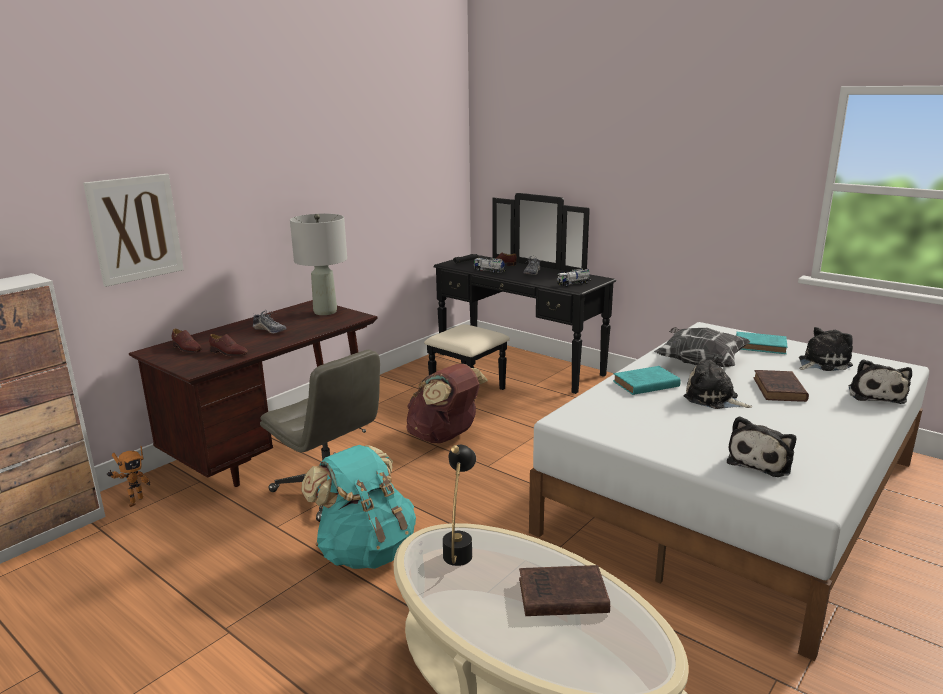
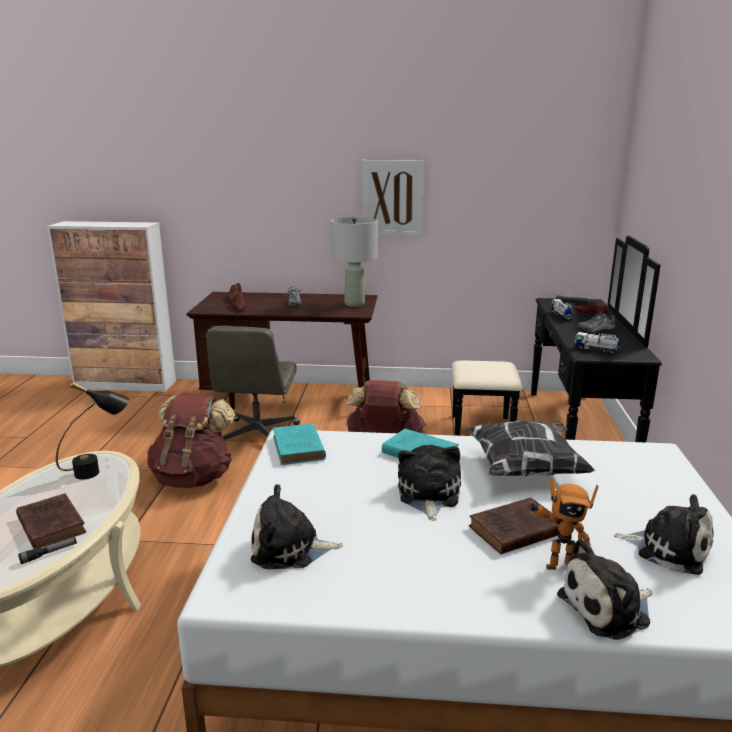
camera: 55 degrees right, 0 degrees up
(134, 501) = (186, 391): toy robot -> toy robot (556, 563)
(135, 228) = (231, 206): picture -> picture (392, 198)
(366, 551) = (193, 478): turquoise backpack -> brown backpack
(624, 605) = (49, 554): none -> flashlight
(761, 346) = (656, 496): turquoise book -> turquoise book (298, 449)

